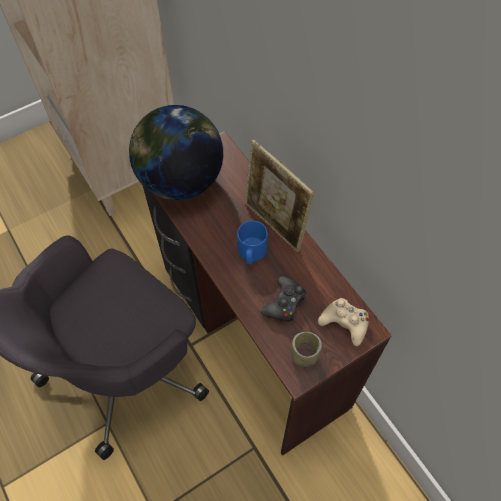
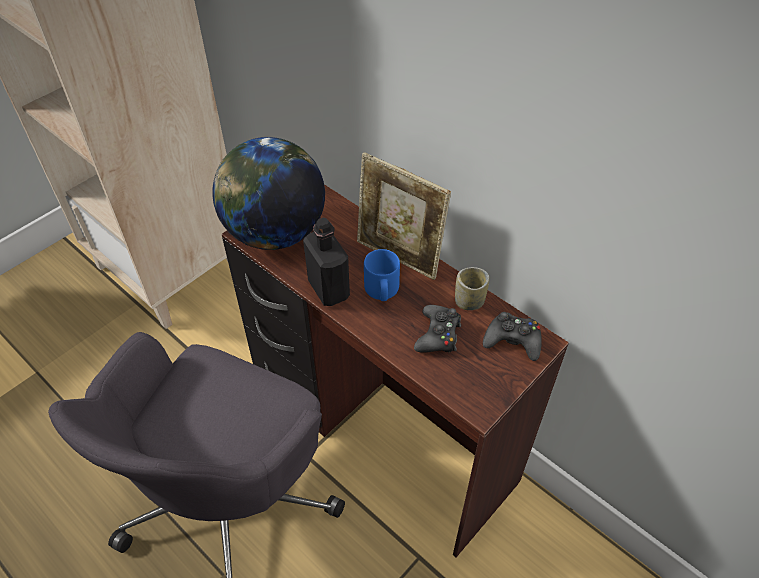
camera: 15 degrees left, 10 degrees down
(209, 242) = (328, 289): none -> black bottle
(304, 356) = (479, 385): cup -> cup (469, 301)
(344, 323) = (513, 340): beige game controller -> black game controller

